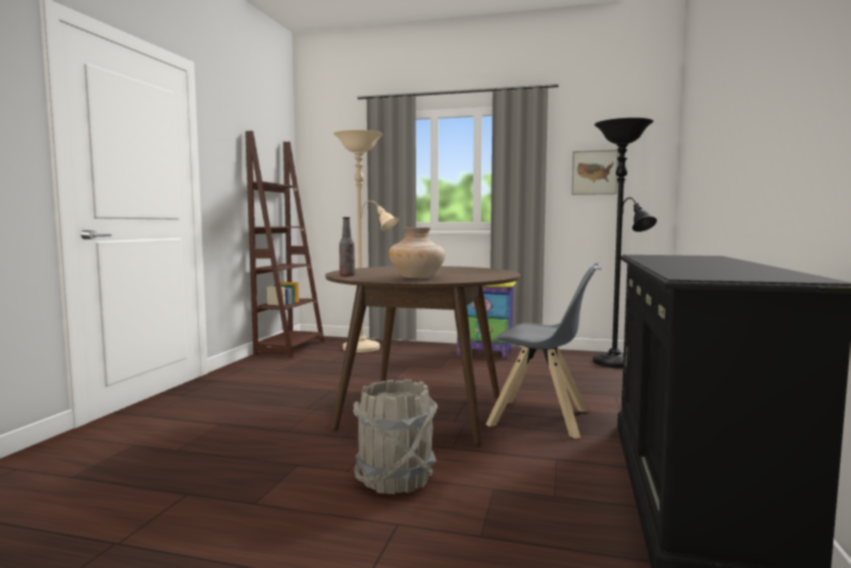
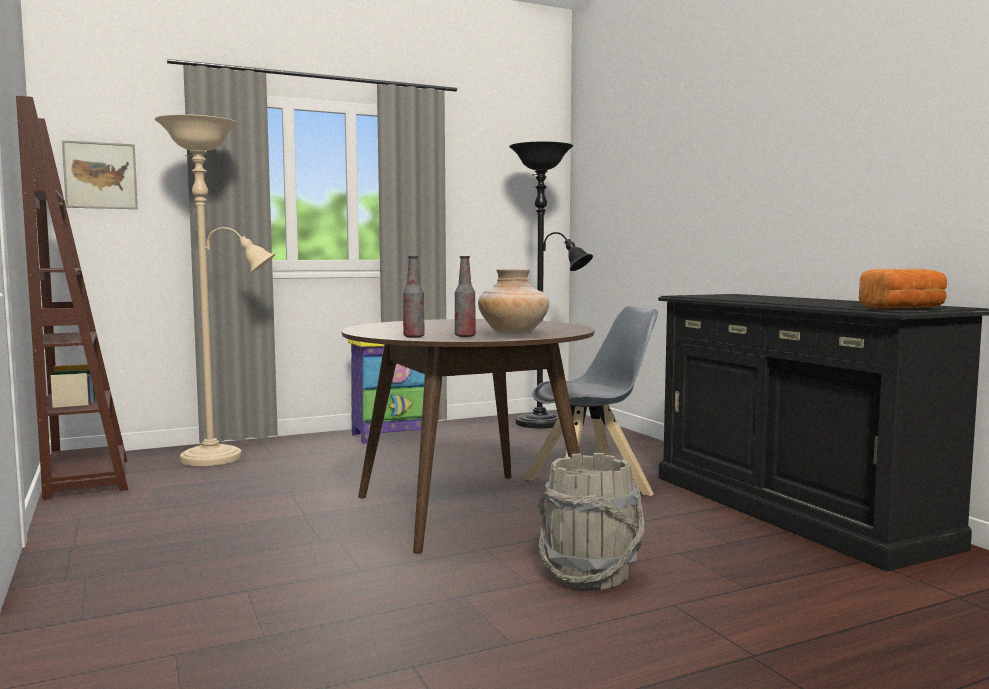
camera: 40 degrees left, 0 degrees up
(376, 277) = (465, 336): none -> bottle
(594, 172) = (492, 200): picture -> picture (100, 175)
(715, 276) = (904, 308): none -> bread

